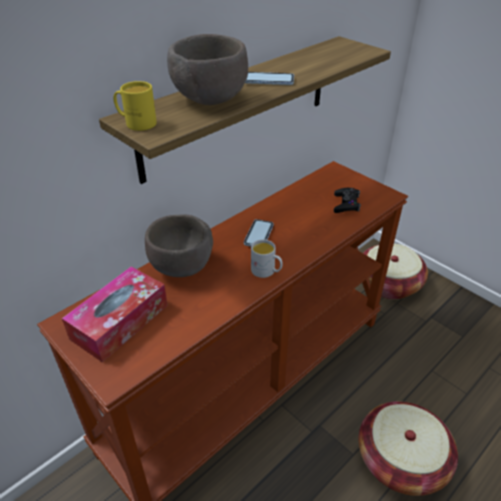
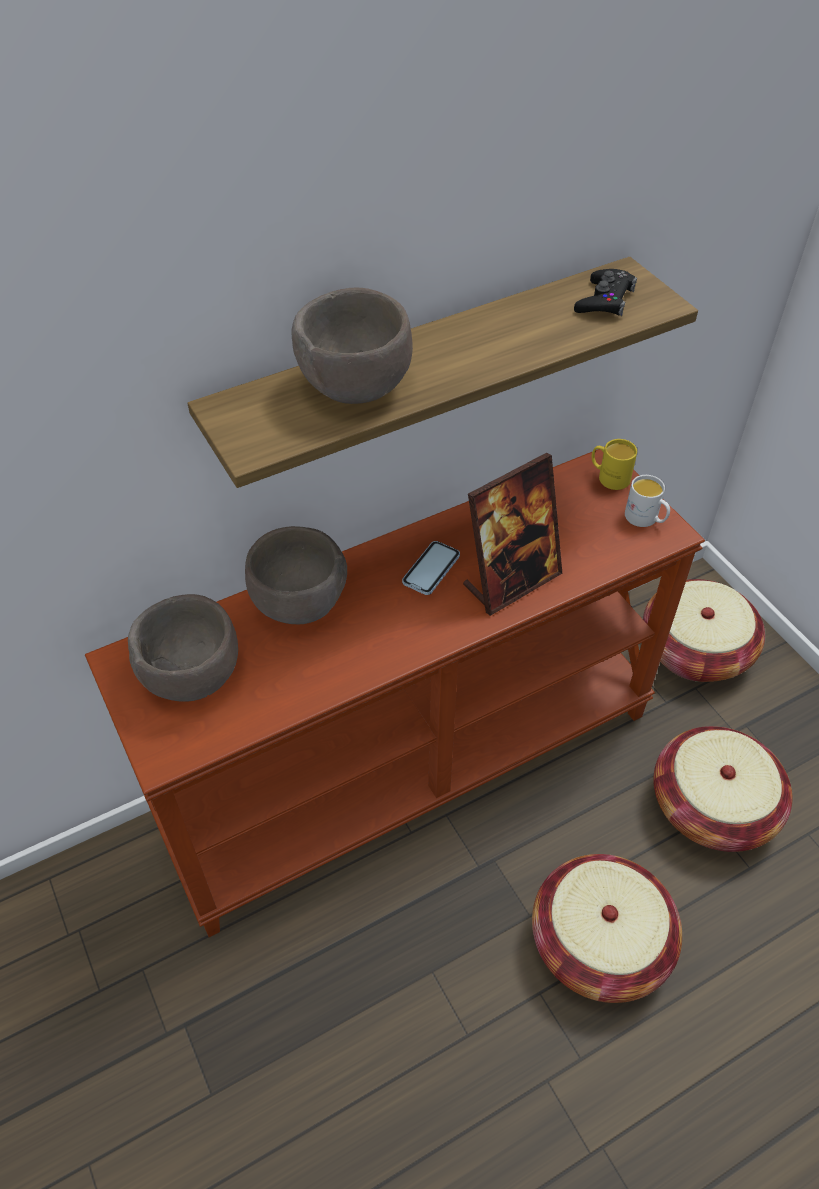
camera: 15 degrees right, 10 degrees up
(120, 322) = (191, 675): tissue box -> brown bowl
(136, 123) = (234, 422): yellow mug -> yellow mug (608, 477)
(266, 271) = (419, 637): white mug -> white mug (645, 519)
(269, 80) = (461, 356): phone -> none
(309, 232) = (511, 581): none -> picture frame
(346, 204) = (592, 538): black game controller -> black game controller (604, 300)
(432, 364) = (712, 807): none -> basket

